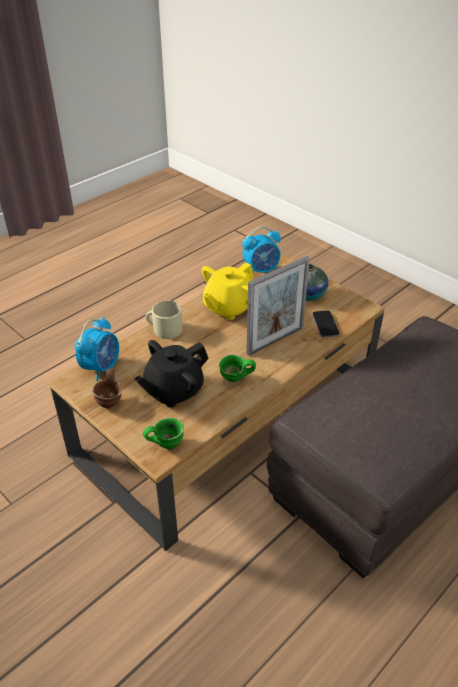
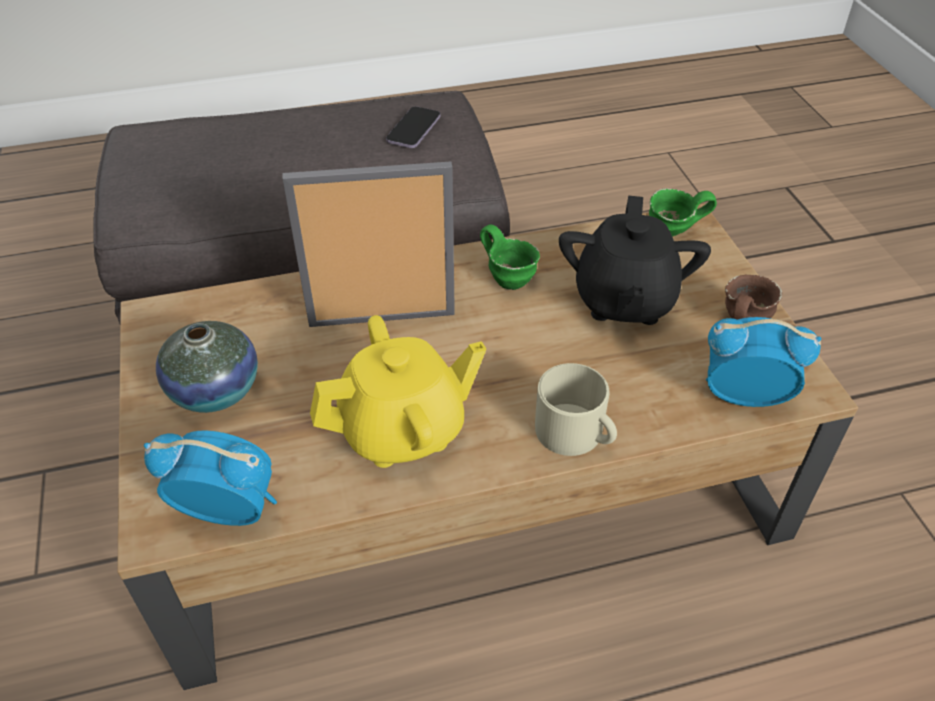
camera: 150 degrees left, 5 degrees up
(101, 367) = (742, 395): alarm clock -> alarm clock turned 45 degrees clockwise
(173, 390) = (624, 300): black teapot -> black teapot turned 105 degrees clockwise
(325, 325) = (265, 310): phone -> phone (413, 130)

